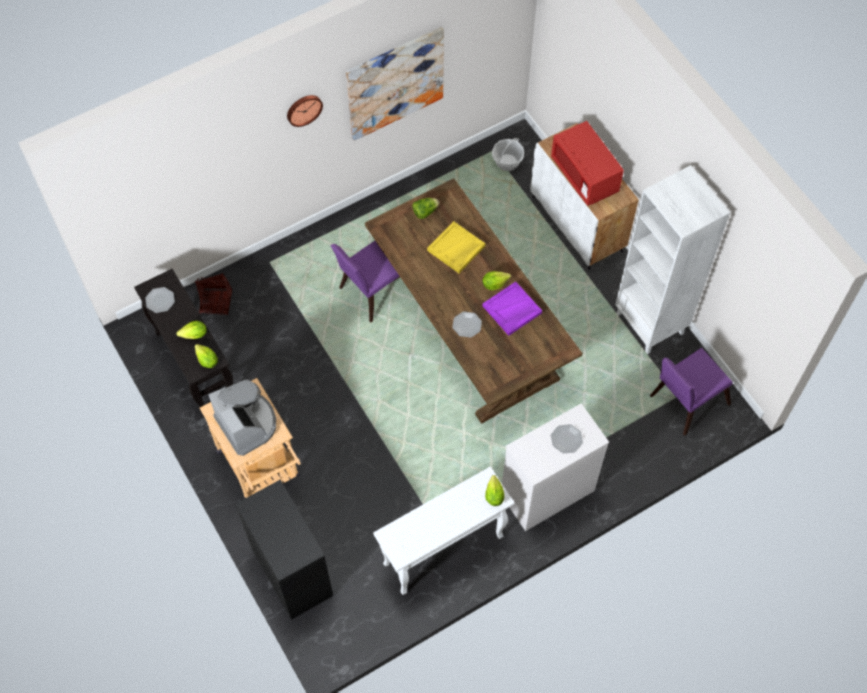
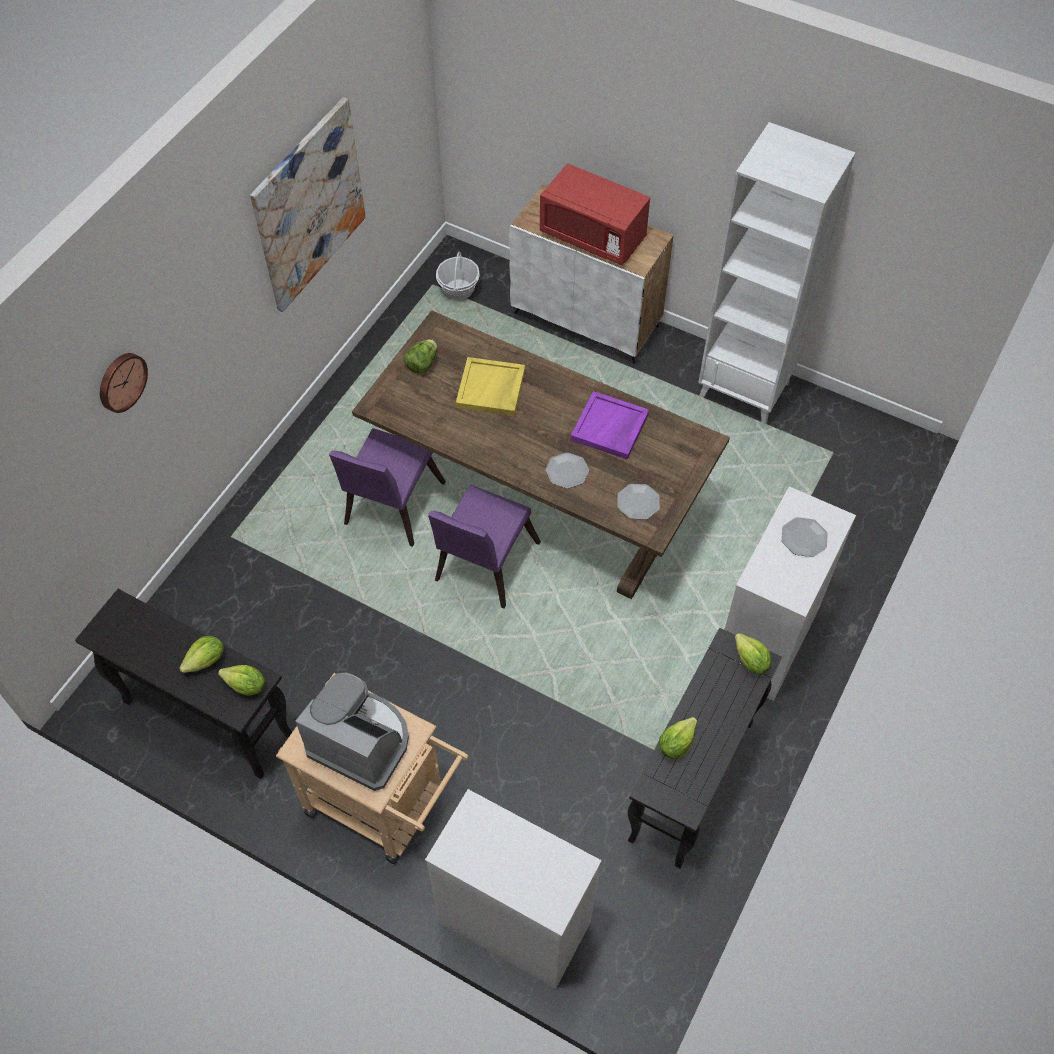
camera: 30 degrees left, 5 degrees down
(160, 300) = (126, 639): plate -> plate (638, 502)
(215, 301) = (186, 620): basket -> none
(291, 571) = (513, 922): black dresser -> white dresser
(303, 109) = (212, 274): wall clock -> wall clock (121, 381)
(442, 551) = (691, 782): white console table -> black console table
(494, 284) = (567, 408): lettuce -> lettuce (676, 744)
(685, 402) = (844, 455): purple chair -> purple chair (483, 566)

